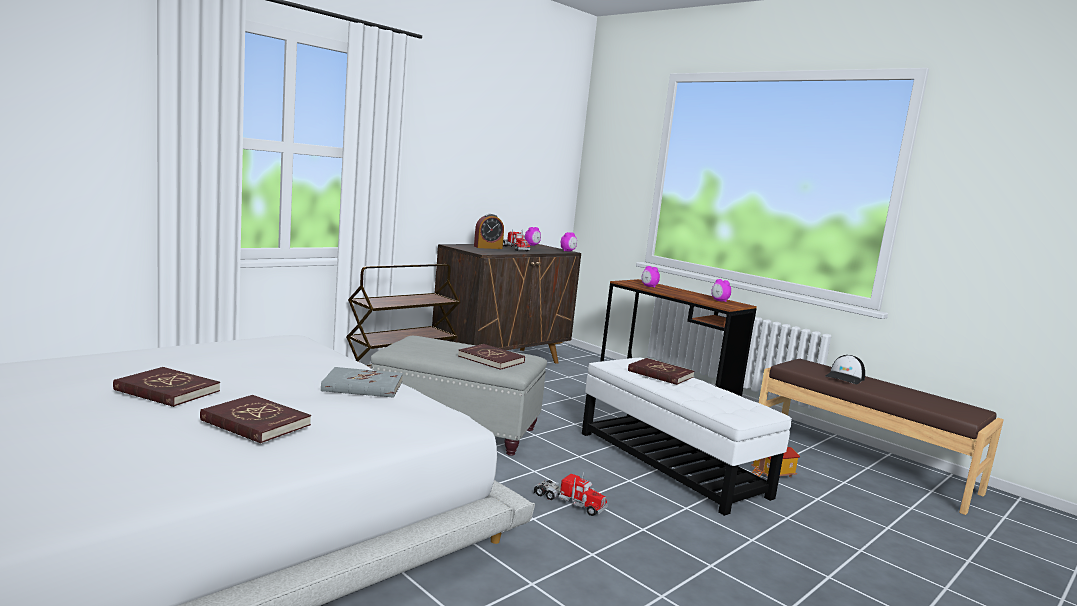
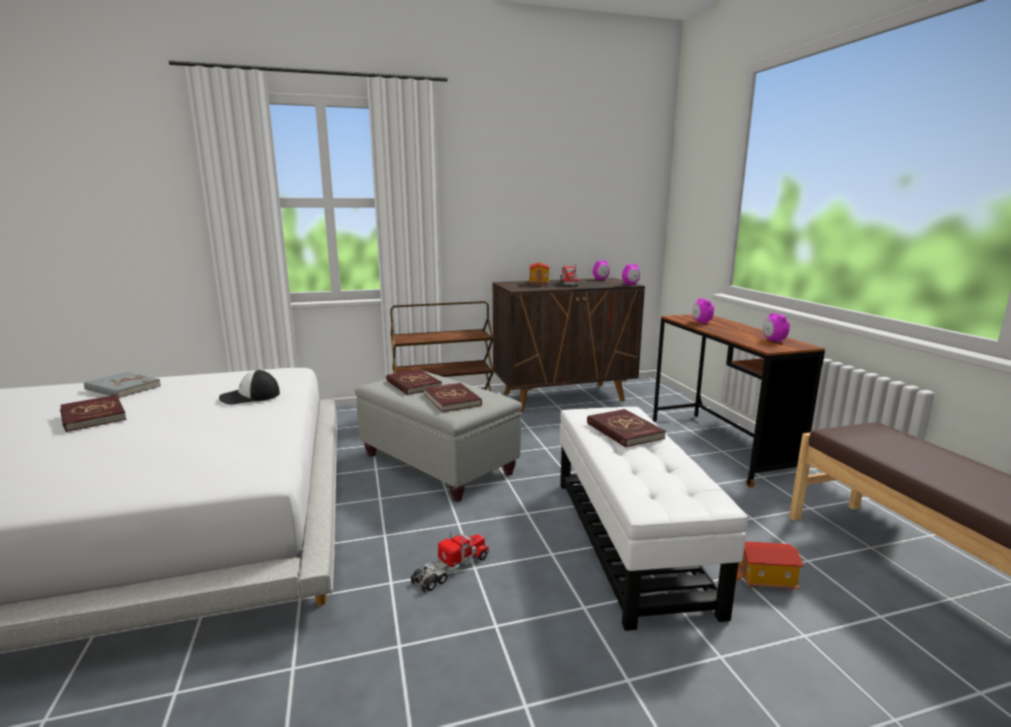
camera: 30 degrees right, 5 degrees up
(255, 423) = (83, 455): red book -> red book (413, 384)
(363, 386) = (247, 423): grey book -> grey book (122, 388)
(488, 247) = (539, 283): alarm clock -> toy house
(569, 502) = (451, 569): toy truck -> toy truck turned 105 degrees counterclockwise
(845, 378) = (922, 459): cap -> cap (249, 396)

